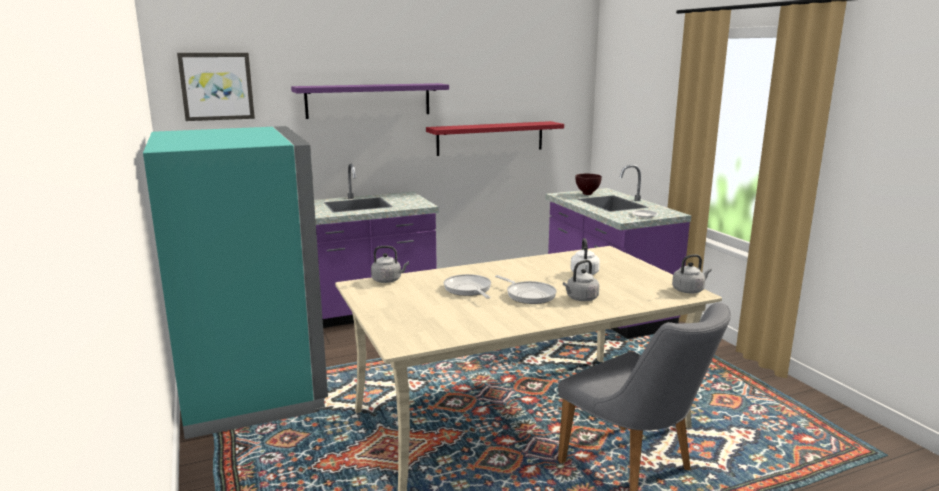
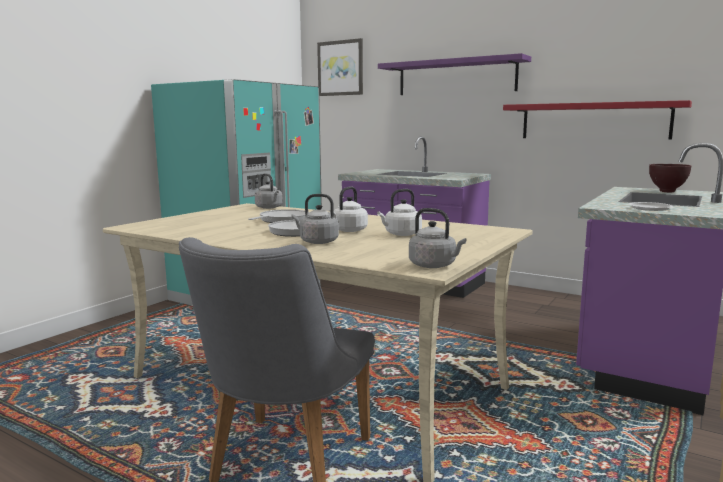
camera: 55 degrees right, 5 degrees down
(550, 282) = (348, 230): none -> white kettle

